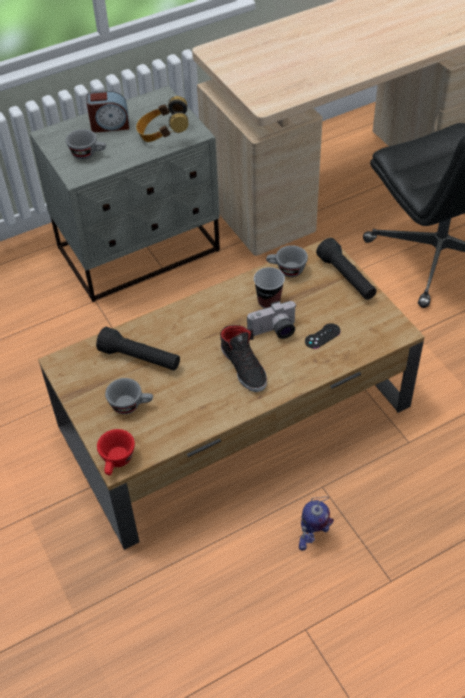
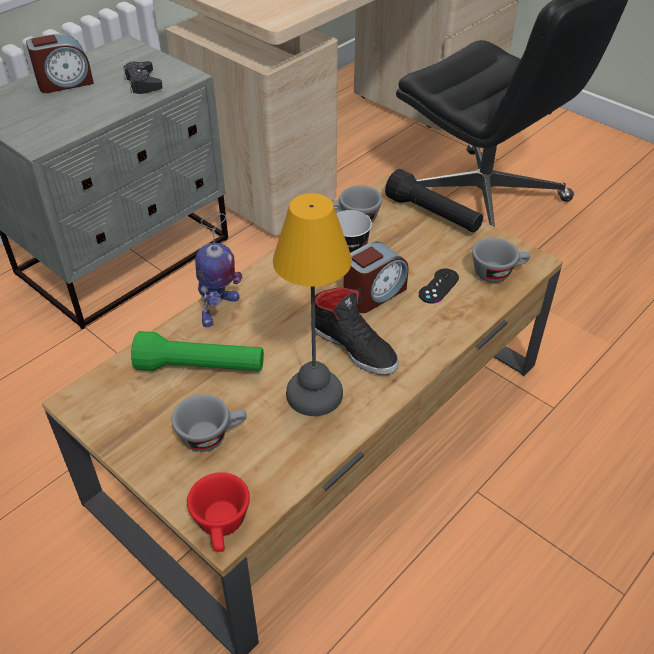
camera: 20 degrees left, 5 degrees down
(88, 154) = (46, 117): grey cup -> grey cup (497, 273)
(140, 358) = (201, 367): black flashlight -> green flashlight
(163, 135) = (143, 83): headphones -> black game controller
(203, 393) = (312, 394): none -> table lamp
(274, 332) = (373, 294): camera -> alarm clock
(312, 536) = (496, 562): toy robot -> toy robot (219, 310)

